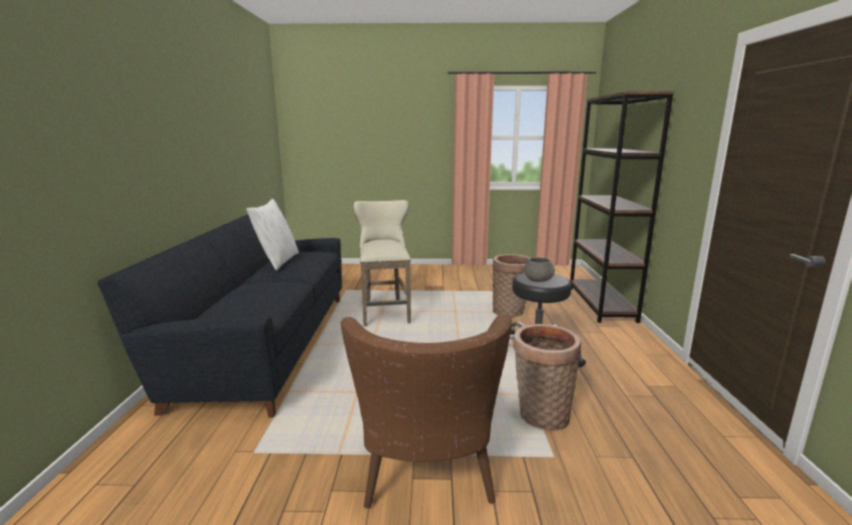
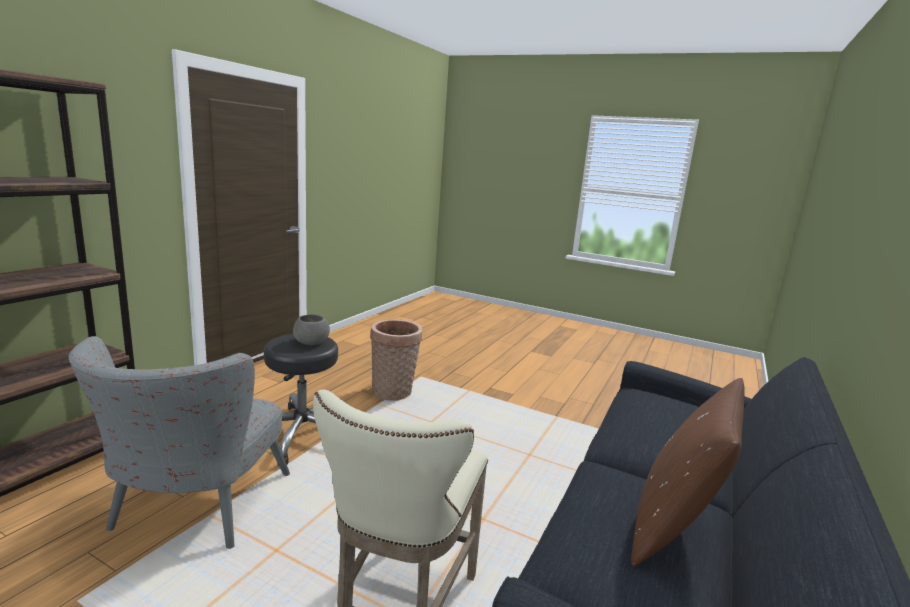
camera: 155 degrees left, 0 degrees up
(277, 261) = (674, 529): white pillow -> brown pillow
(426, 475) = (503, 392): brown armchair -> none
(510, 311) = (192, 511): basket -> grey armchair

